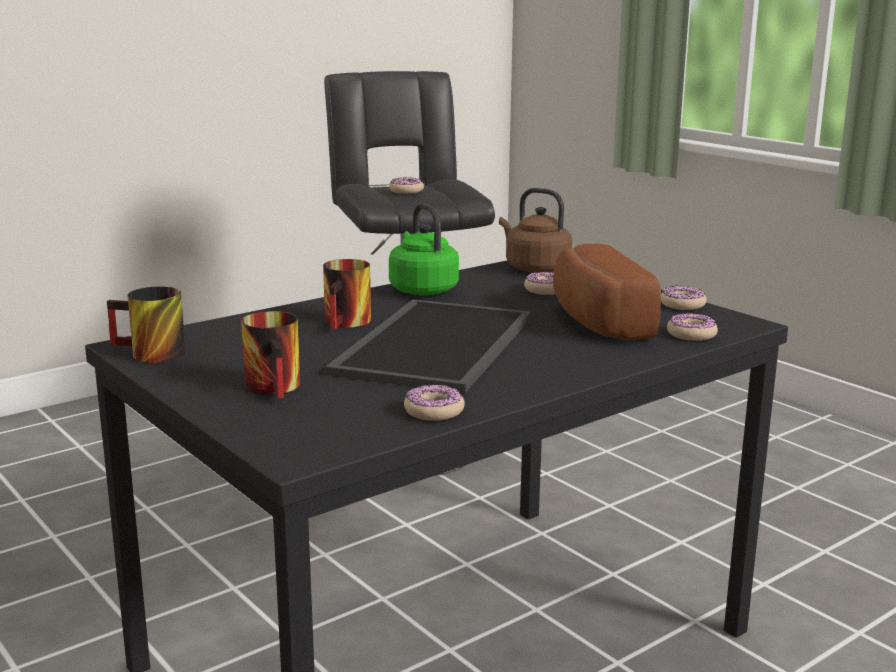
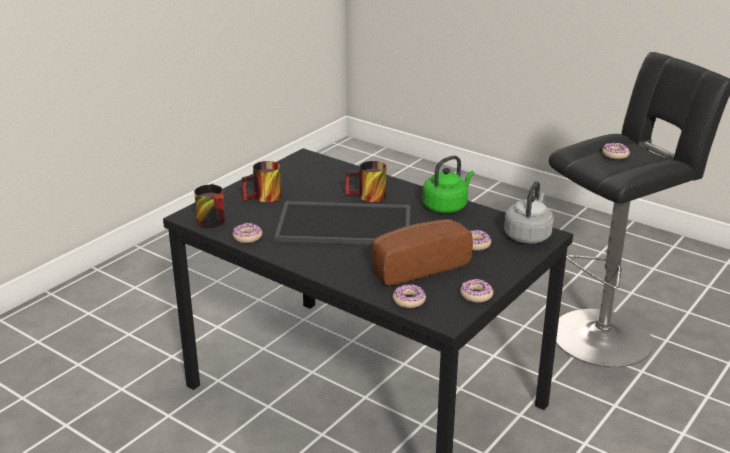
camera: 75 degrees right, 10 degrees up
(148, 355) = (294, 163): mug -> mug (209, 219)
(534, 268) = (528, 235): brown kettle -> grey kettle

